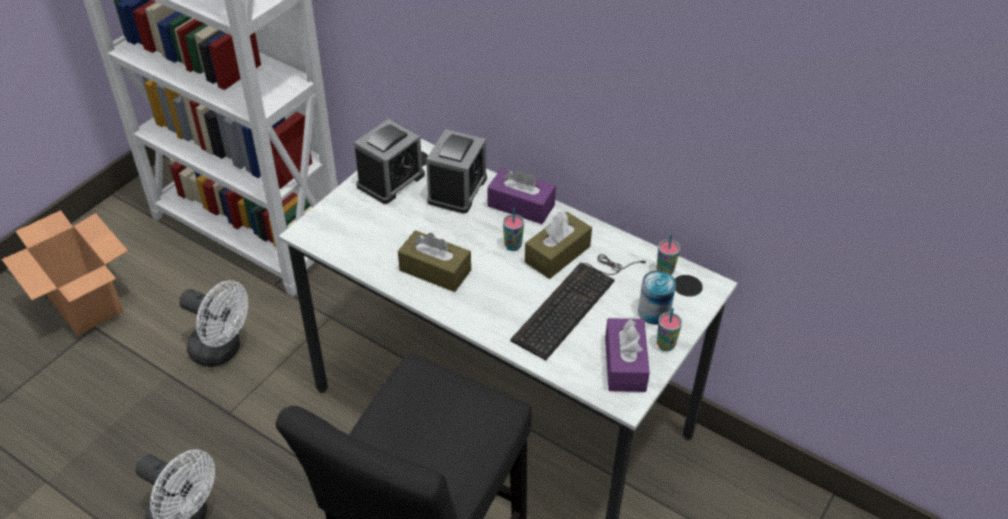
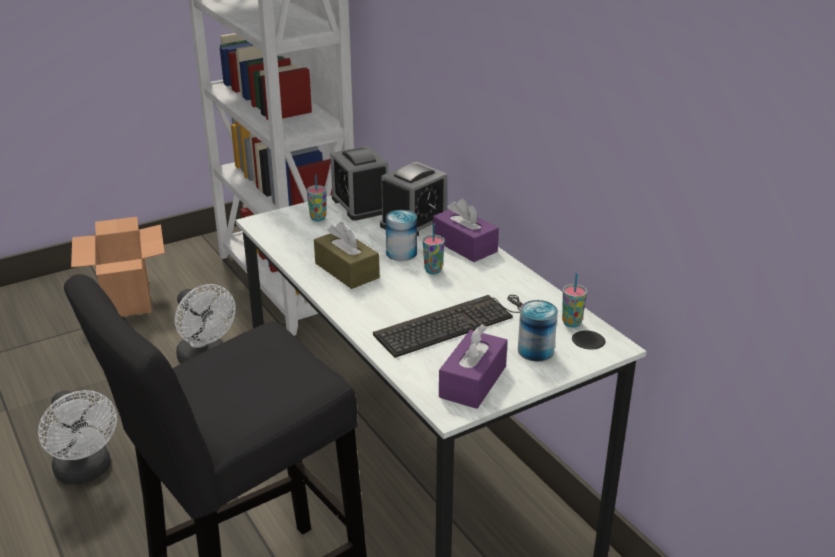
camera: 25 degrees right, 15 degrees down
(390, 180) = (360, 205): alarm clock -> alarm clock turned 90 degrees clockwise
(470, 232) = (401, 253): none -> can
(557, 254) = (471, 286): brown tissue box -> none
(665, 345) = (527, 378): cup -> cup (318, 218)

